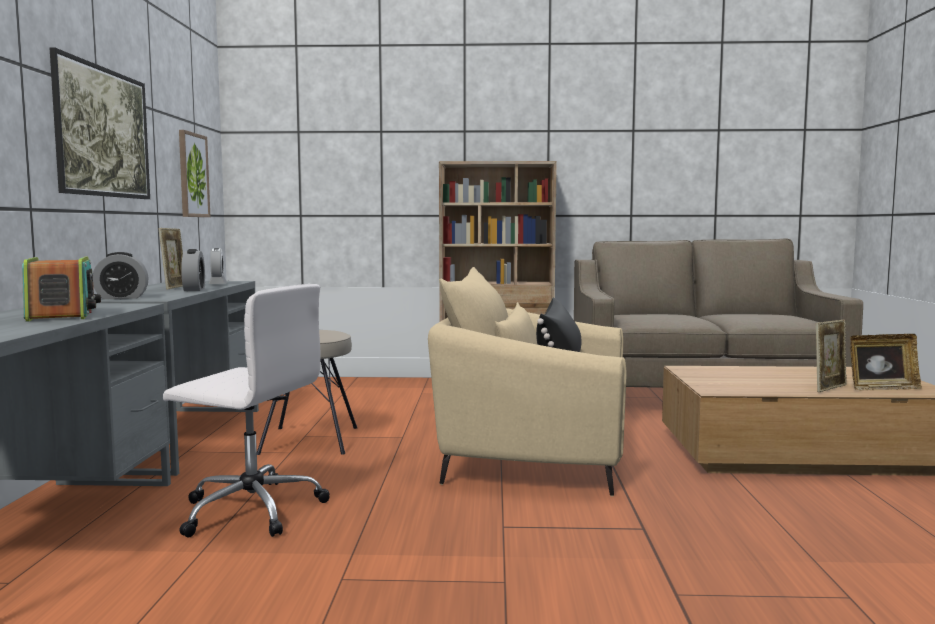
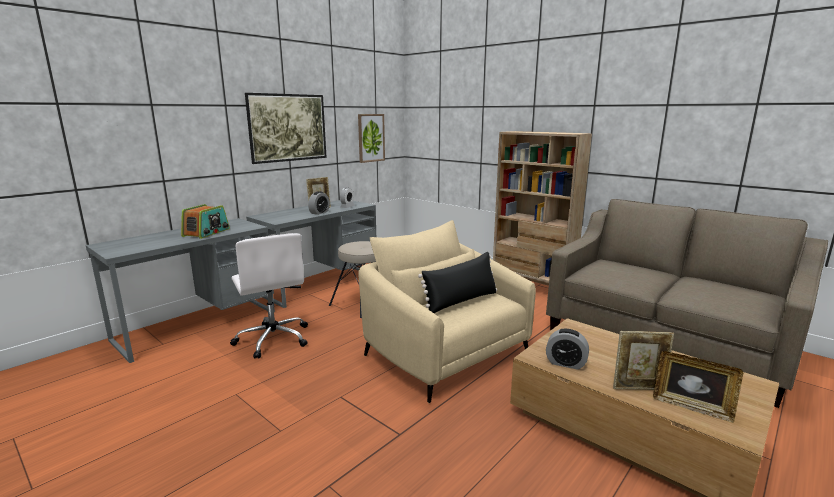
camera: 40 degrees right, 10 degrees up
(121, 298) = (271, 217): alarm clock -> alarm clock (565, 363)

